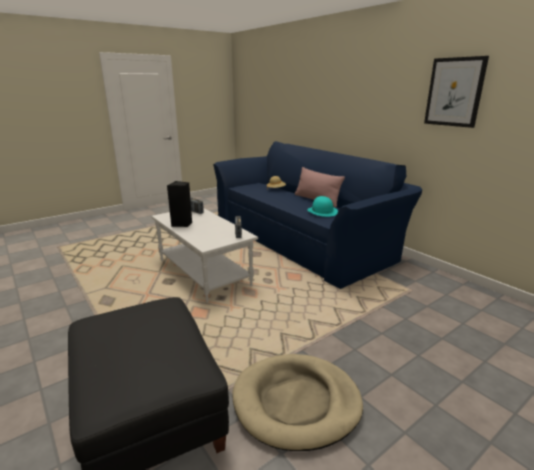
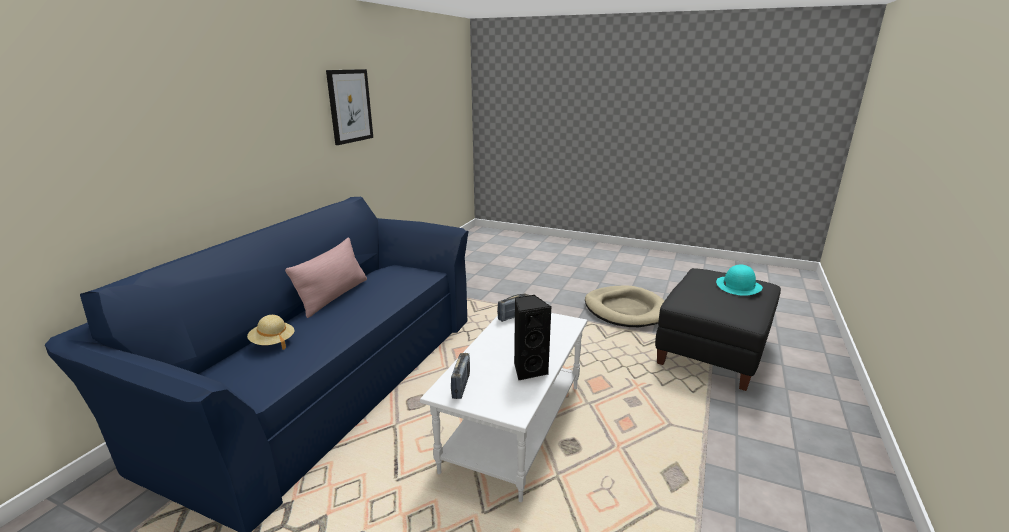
camera: 120 degrees left, 0 degrees up
(322, 211) = (393, 282): turquoise hat -> turquoise hat (738, 286)

